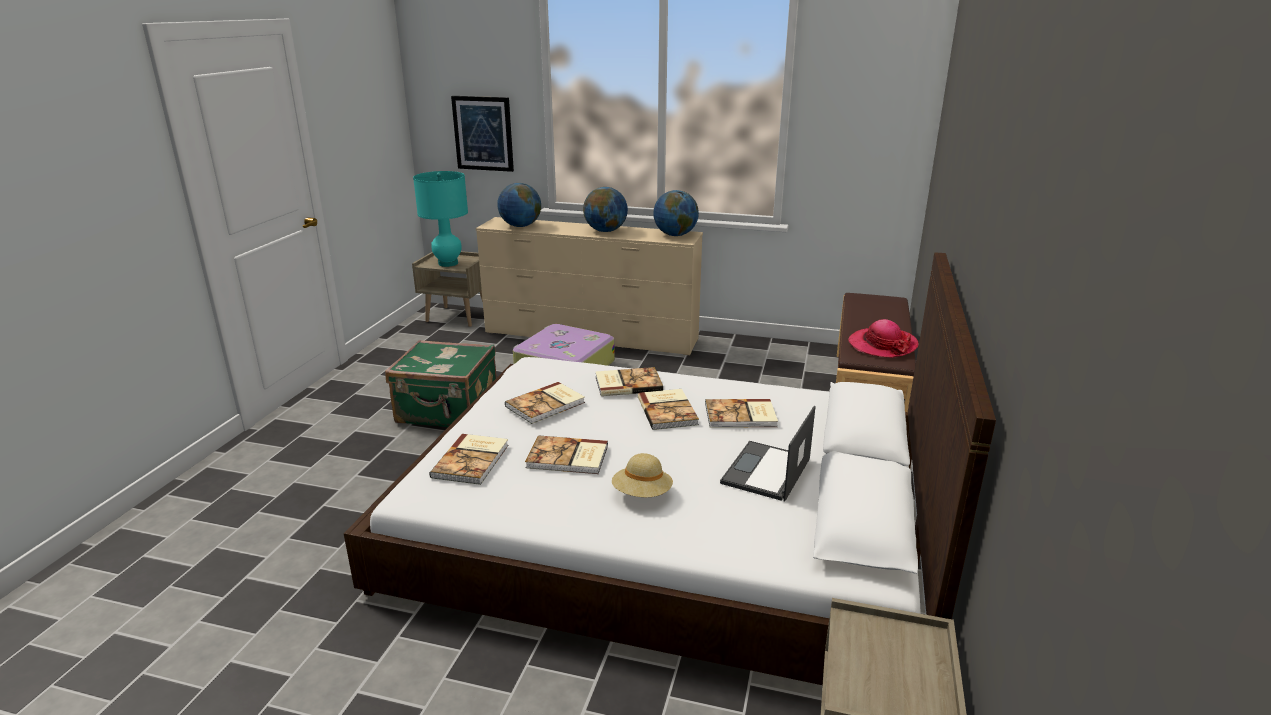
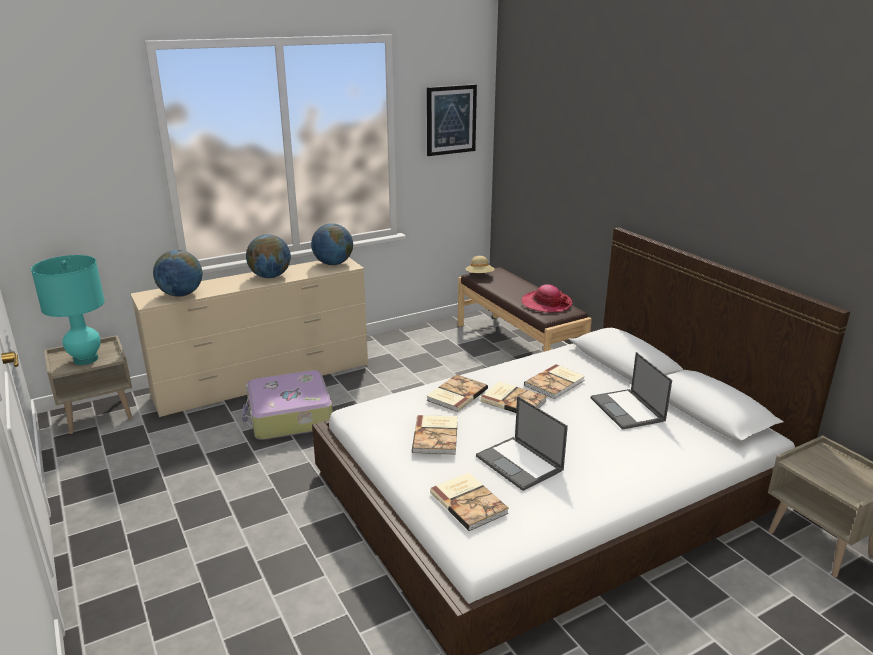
camera: 45 degrees left, 0 degrees up
(448, 411) = (254, 499): green suitcase -> none
(483, 133) = (91, 206): picture -> picture (451, 120)
(568, 458) = (520, 463): book -> laptop
(642, 494) = (601, 459): beige hat -> beige hat (480, 276)

